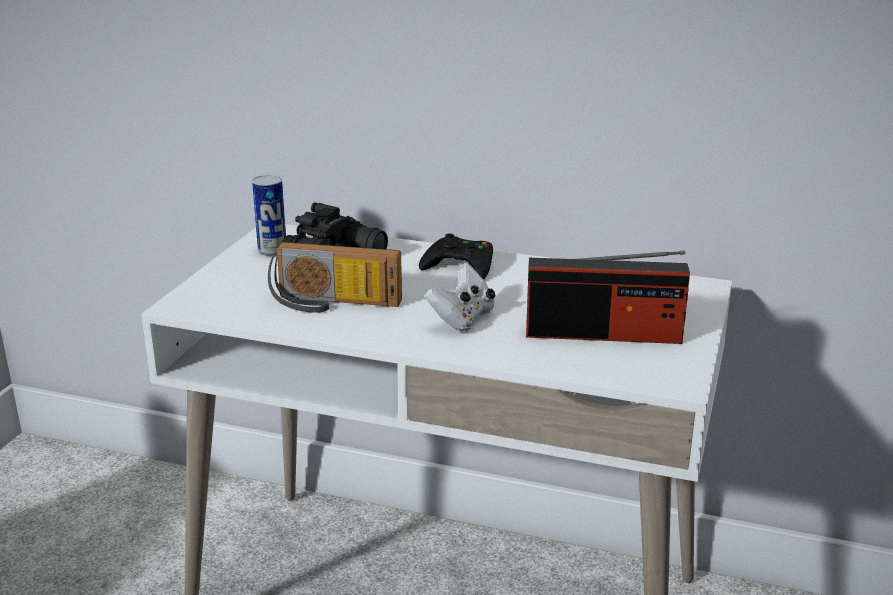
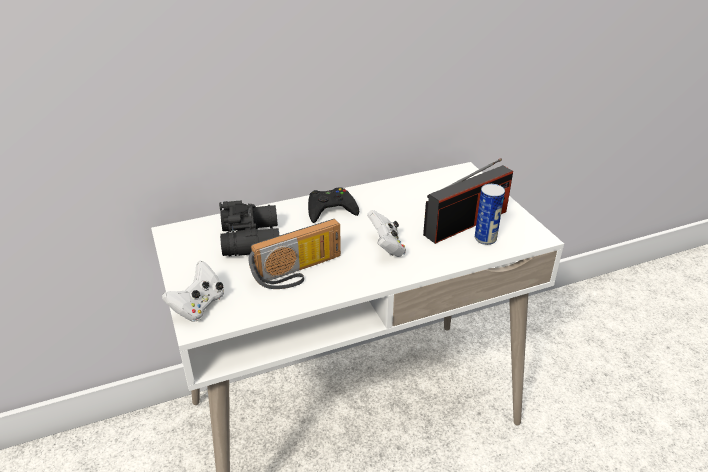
camera: 40 degrees left, 10 degrees up
(202, 292) = (198, 306): none -> white game controller
(272, 251) = (196, 249): can -> can (485, 239)

